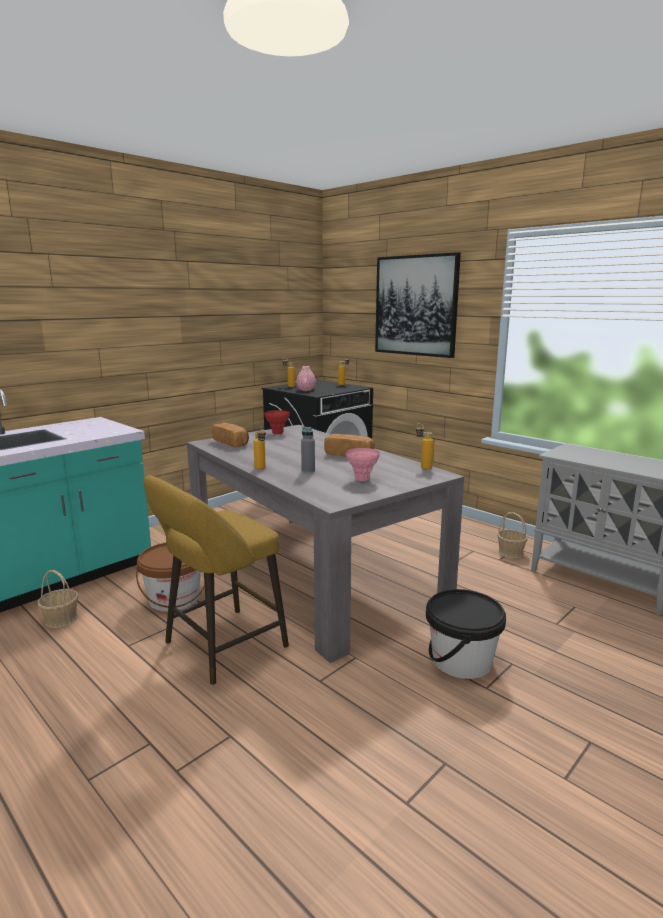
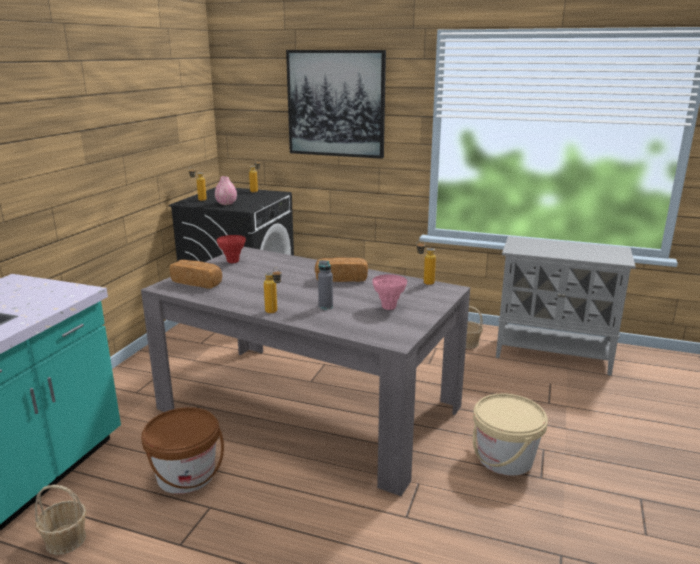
camera: 25 degrees left, 5 degrees up
(220, 648) = (284, 515): yellow stool -> none
(461, 660) = (505, 458): black bucket -> beige bucket

